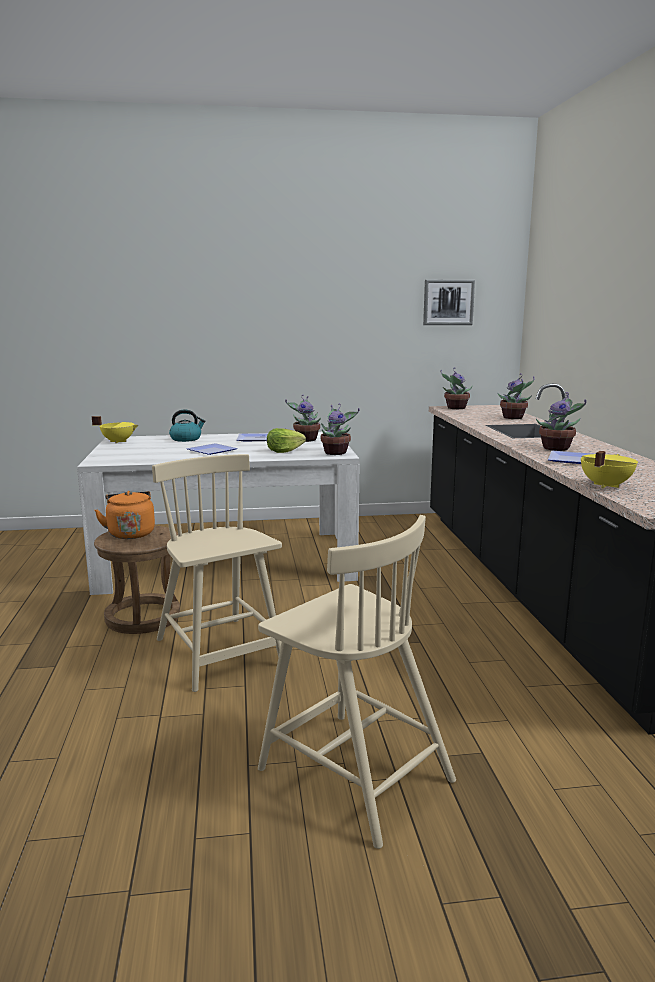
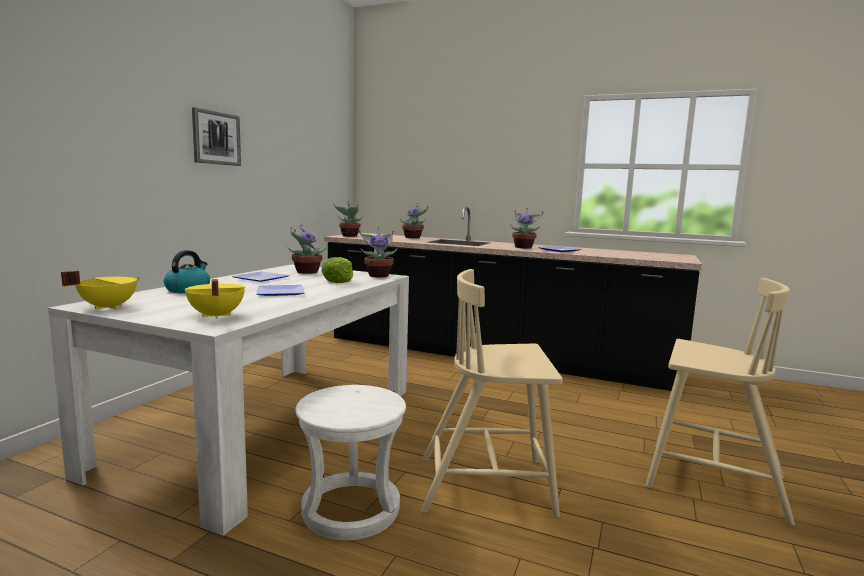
camera: 60 degrees left, 5 degrees down
(130, 533) = (331, 404): orange kettle -> none
(143, 617) = (351, 509): brown stool -> white stool
(352, 772) = (712, 480): beige chair -> beige chair turned 45 degrees clockwise
(448, 302) = (317, 145): picture -> picture (216, 138)
(604, 485) = (627, 257): yellow cooking pot -> yellow cooking pot (215, 316)

